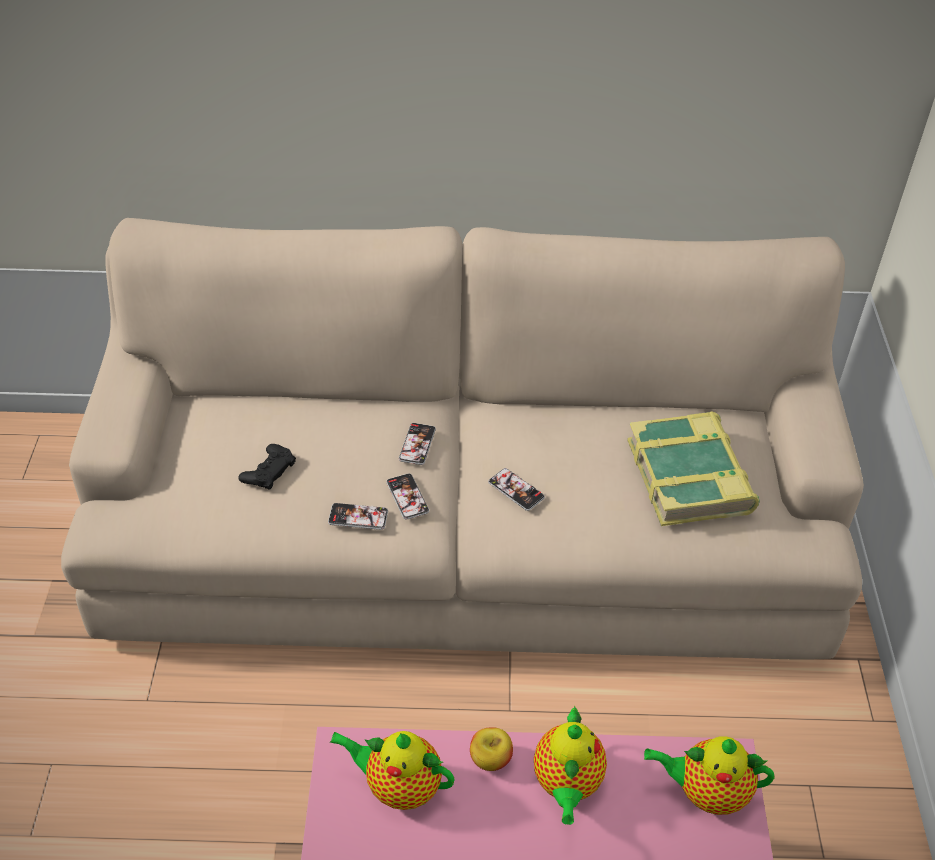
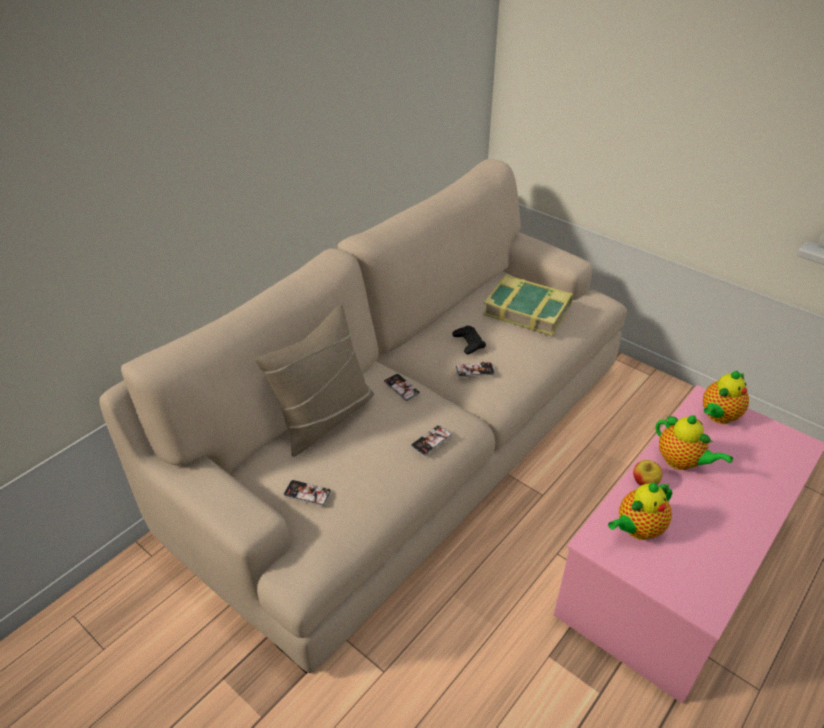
camera: 50 degrees left, 5 degrees down
(268, 471) = (353, 460): black game controller -> black game controller (468, 343)
(308, 413) = (324, 418): none -> beige pillow
(407, 497) = (437, 413): phone -> phone (307, 493)

